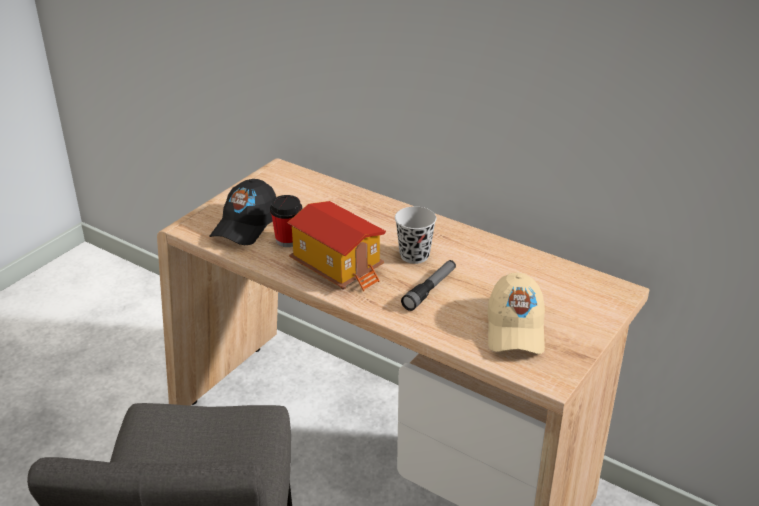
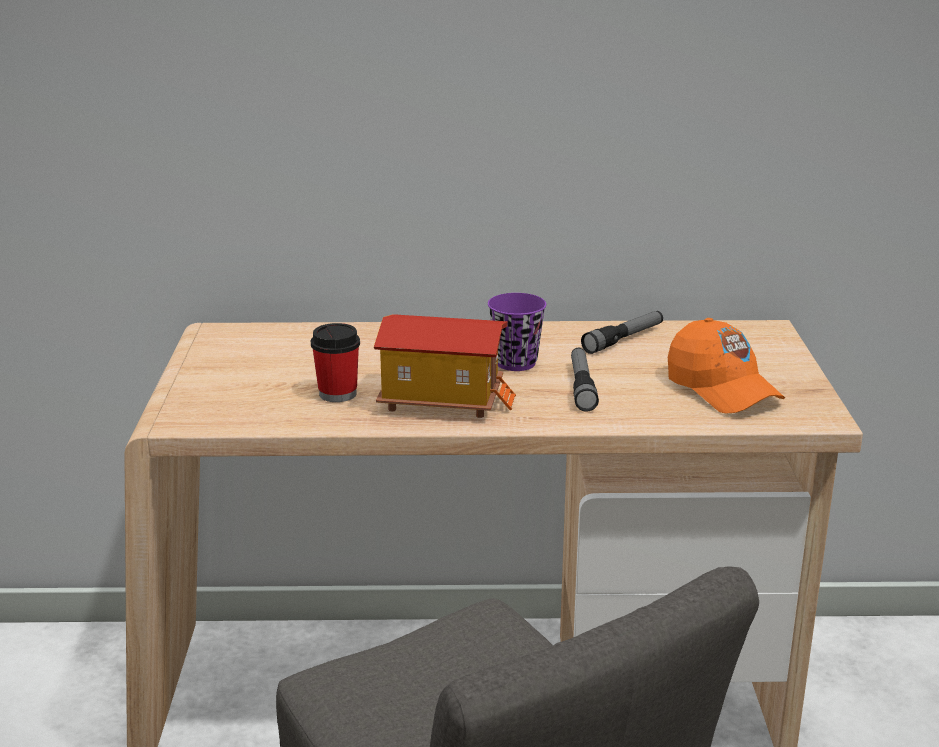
camera: 35 degrees left, 10 degrees down
(245, 226) = (256, 397): black cap -> none
(414, 255) = (515, 363): black cup -> purple cup
(506, 262) = (623, 339): none -> flashlight
(515, 329) = (722, 390): beige cap -> orange cap

